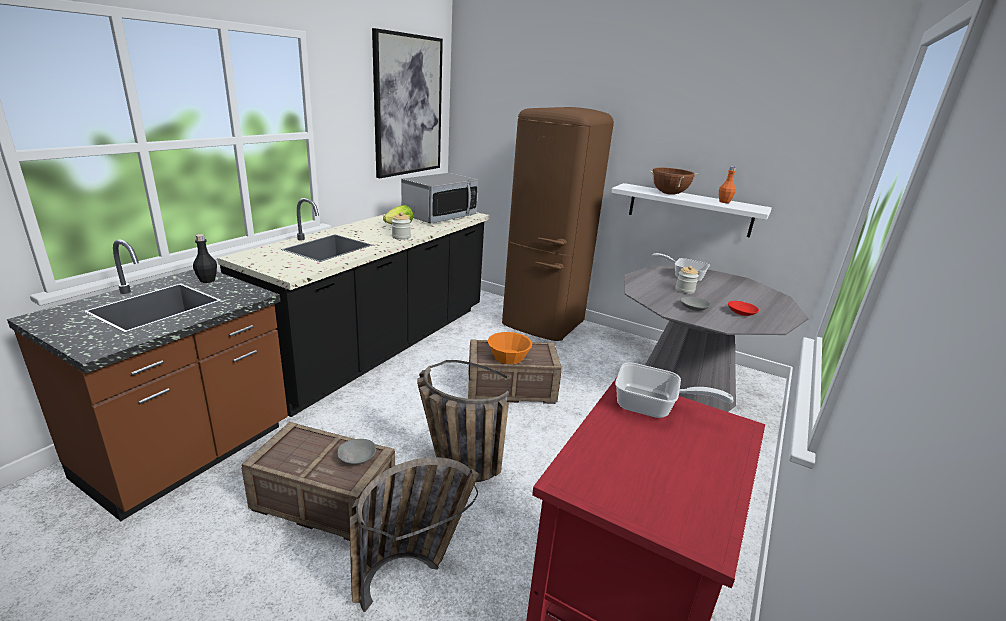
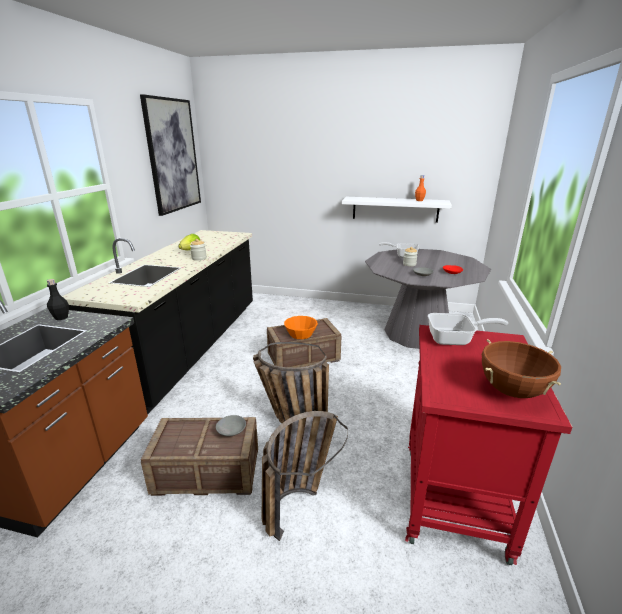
camera: 15 degrees left, 0 degrees up
(439, 216) = (216, 239): microwave -> none
(542, 324) = (302, 308): brown fridge -> none
(669, 194) = (381, 200): brown cooking pot -> brown cooking pot (512, 391)

